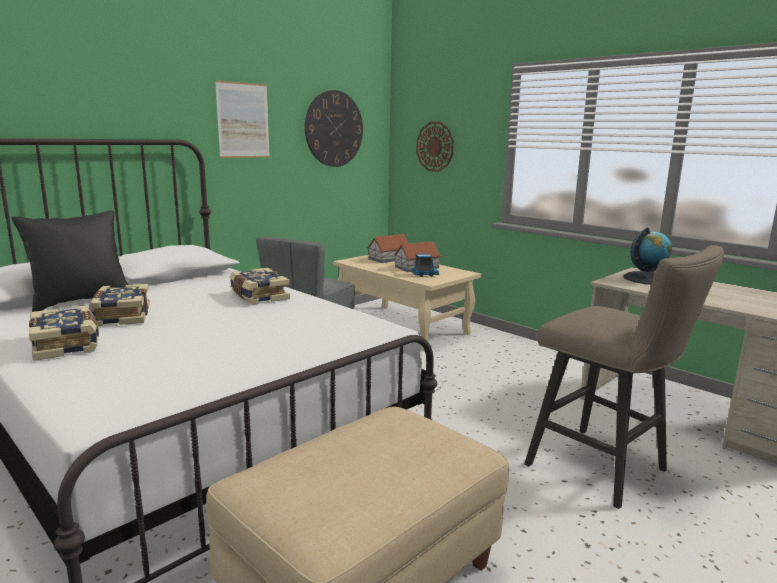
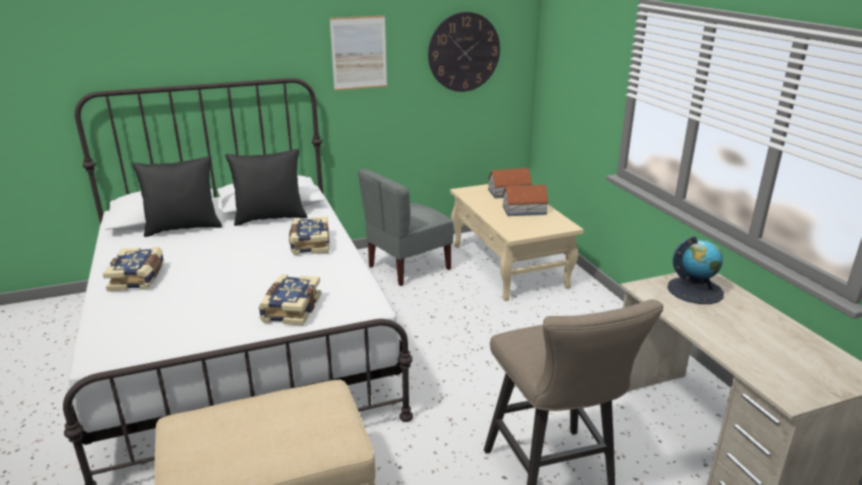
camera: 25 degrees right, 10 degrees up
(120, 316) = (193, 252): book -> book (290, 309)
(185, 284) = (270, 218): none -> black pillow
(424, 274) = (520, 222): toy truck -> none
(435, 146) = (571, 76): wall clock -> none

